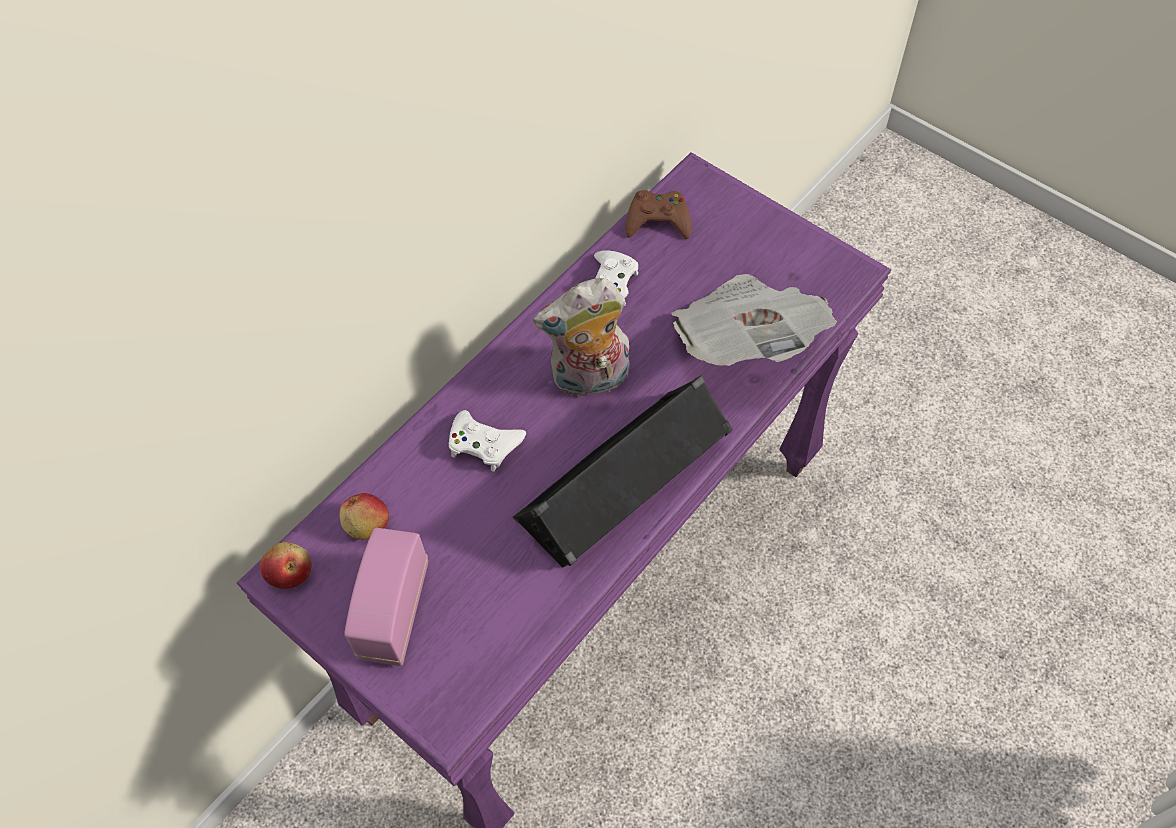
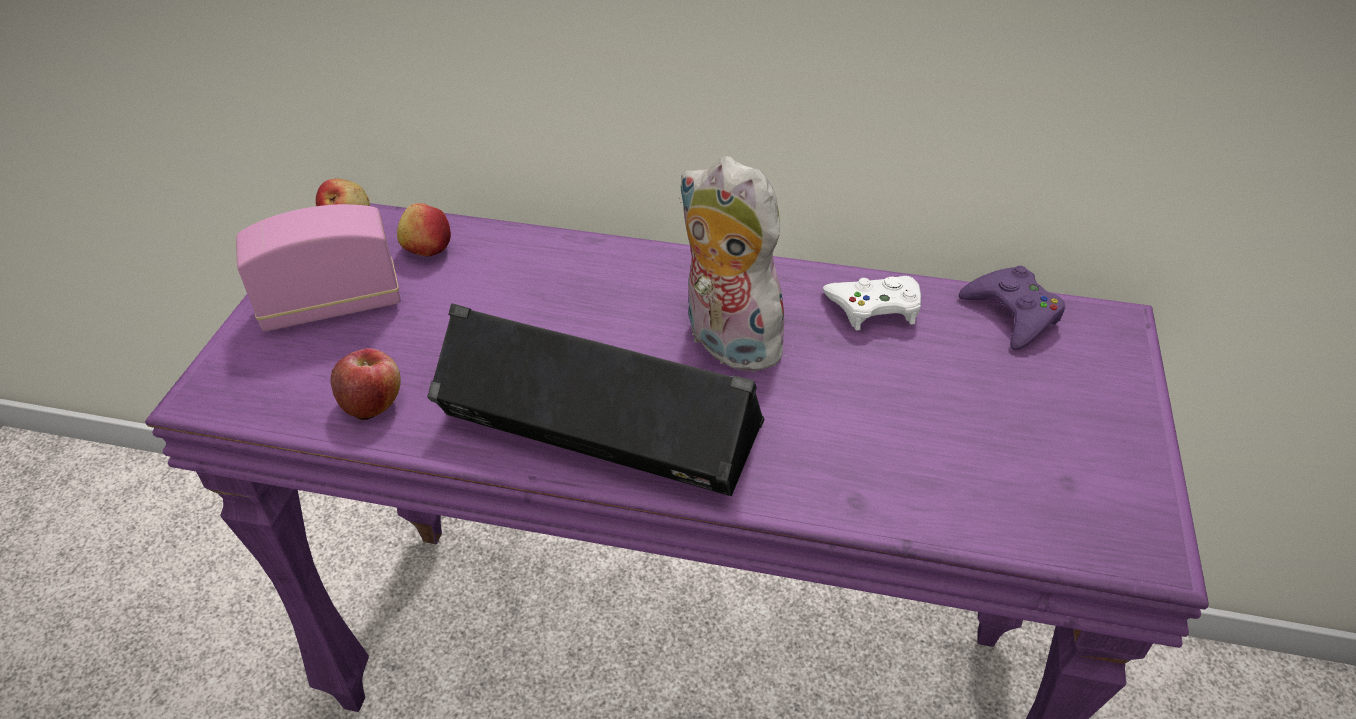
camera: 60 degrees right, 15 degrees down
(484, 444) = (577, 291): white game controller -> none
(522, 611) = (372, 402): none -> apple
(658, 220) = (1012, 314): brown game controller -> purple game controller
(746, 341) = (908, 470): newspaper -> none

